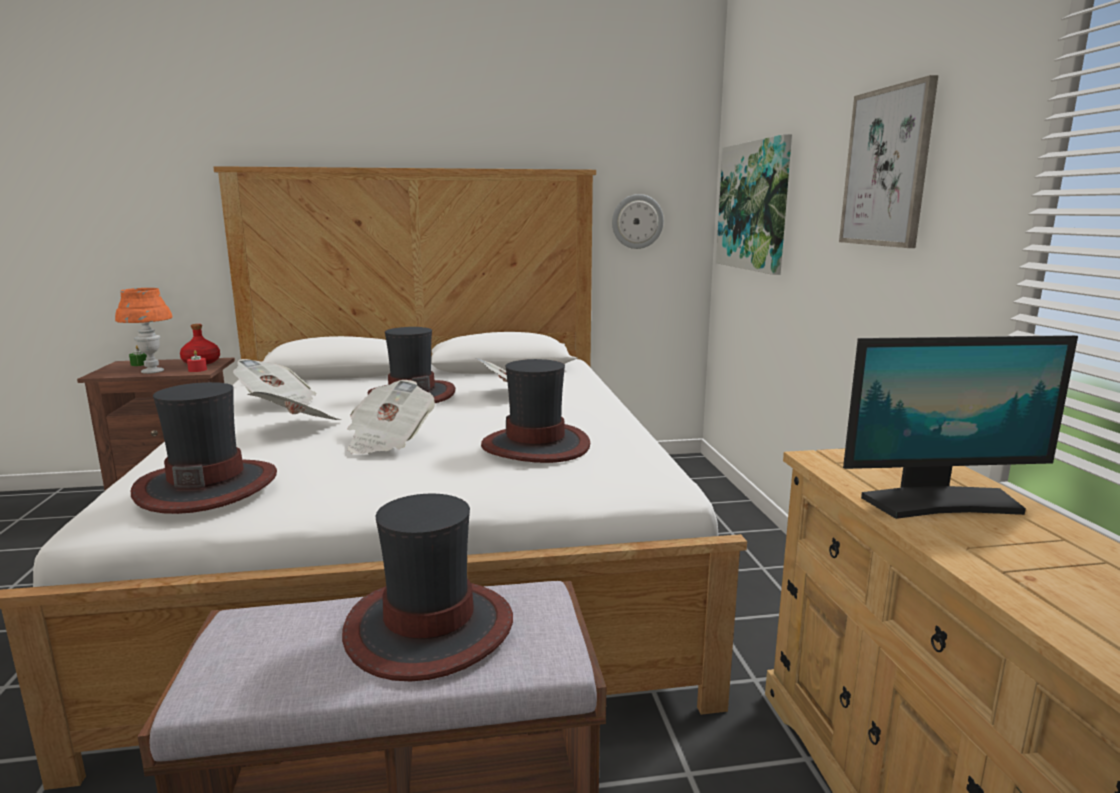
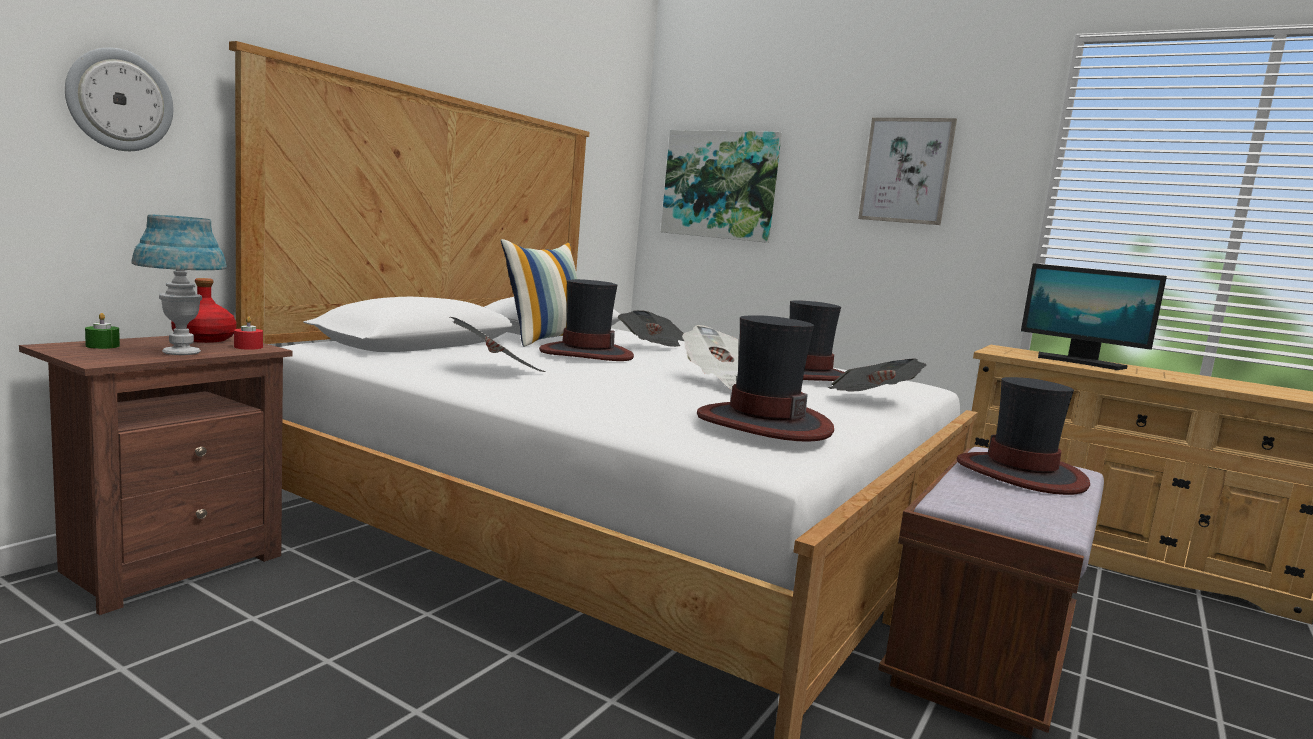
camera: 50 degrees left, 5 degrees down
(152, 371) = (181, 352): orange table lamp -> blue table lamp
(300, 429) = (620, 385): newspaper -> newspaper (872, 401)
(449, 377) = (544, 340): none -> pillow
(637, 221) = (599, 187): wall clock -> wall clock (119, 100)
(940, 502) = (1079, 362): monitor -> monitor turned 90 degrees clockwise

